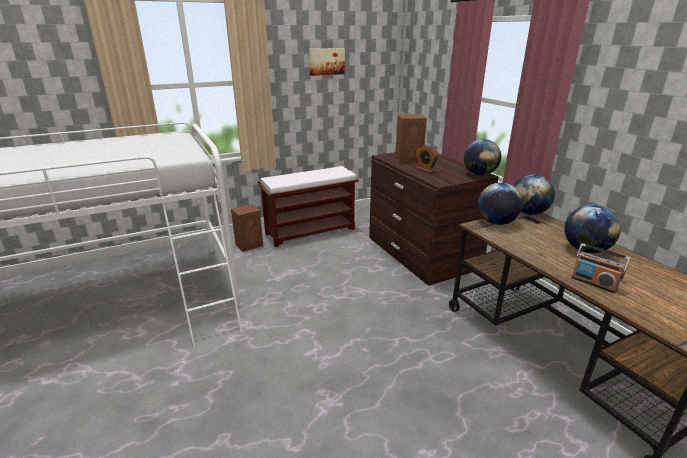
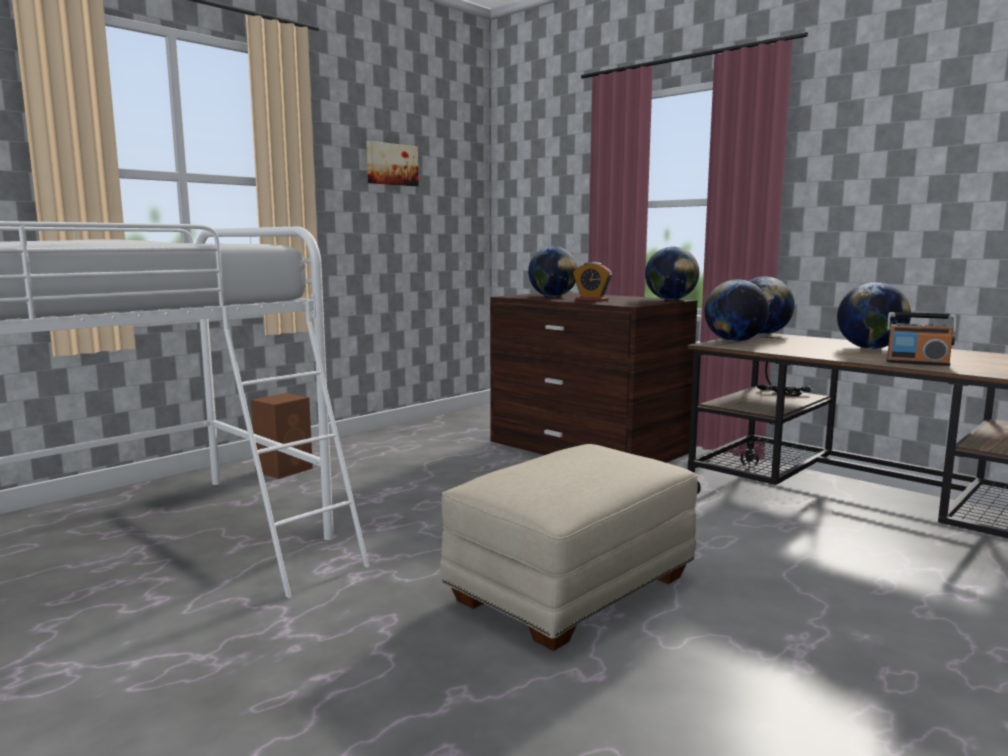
camera: 20 degrees left, 15 degrees down
(311, 231) = (385, 444): brown bench -> none
(329, 375) = (572, 588): none -> beige ottoman
(409, 159) = (552, 296): brown speaker -> globe

